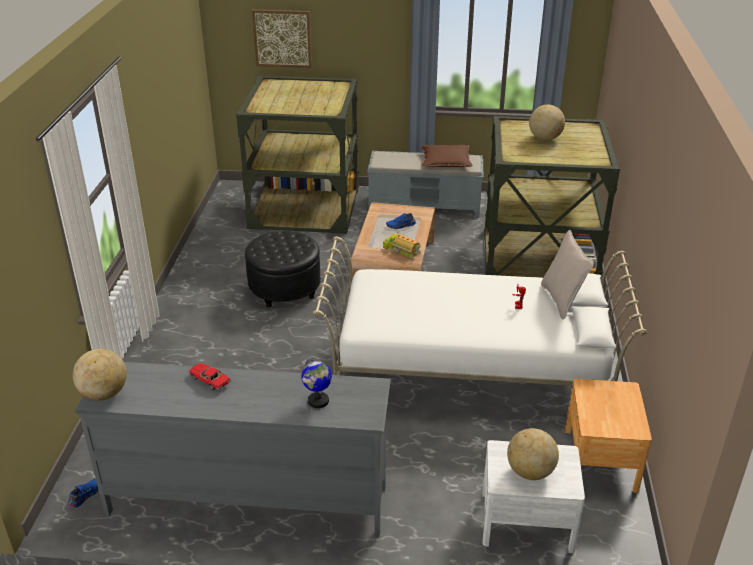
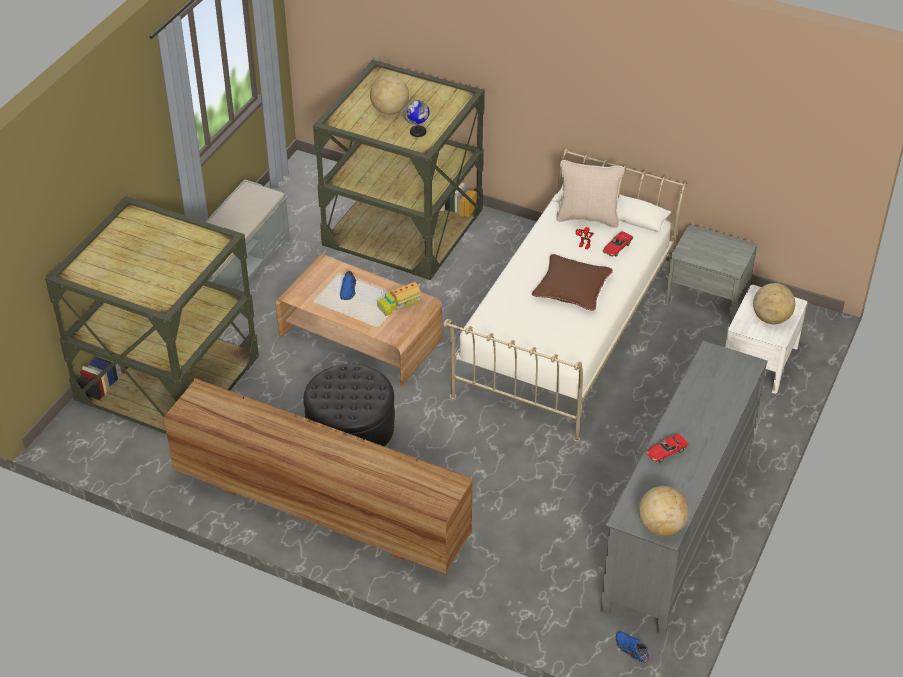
camera: 70 degrees left, 10 degrees up
(200, 295) = (320, 512): none -> brown cabinet
(282, 38) = (55, 212): picture -> none
(318, 401) = (719, 388): globe -> globe (418, 132)
(445, 161) = (241, 211): brown pillow -> brown pillow (572, 288)
(531, 325) = (617, 248): none -> toy car
(600, 459) = (707, 296): brown nightstand -> grey nightstand

